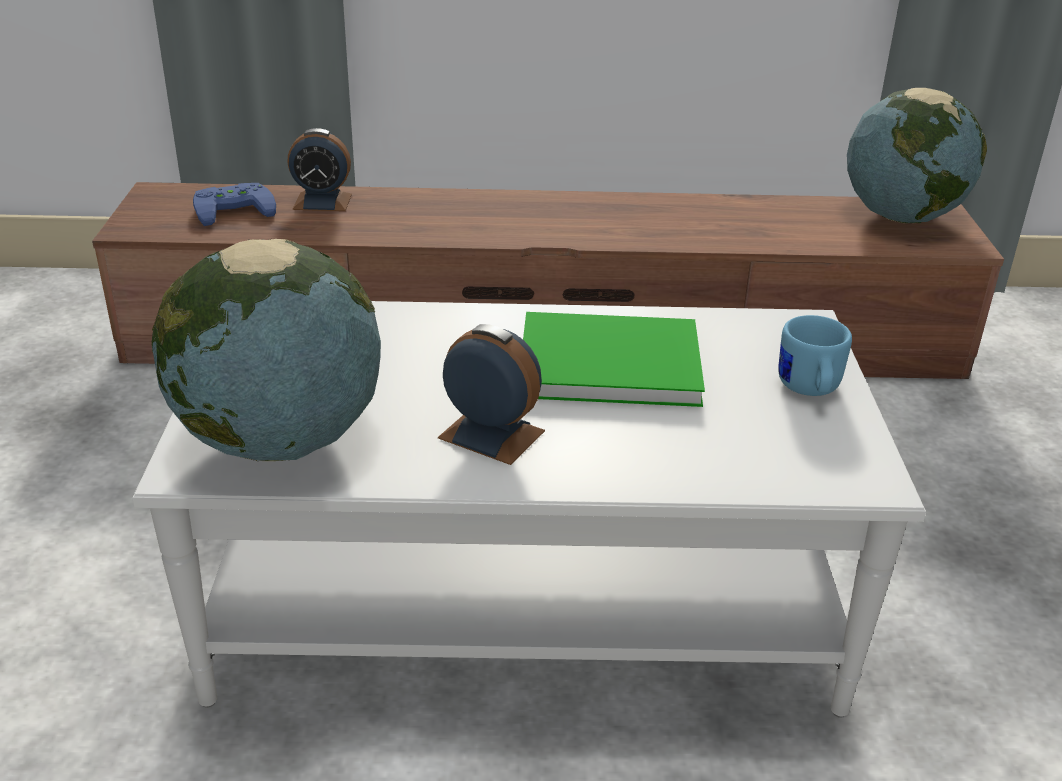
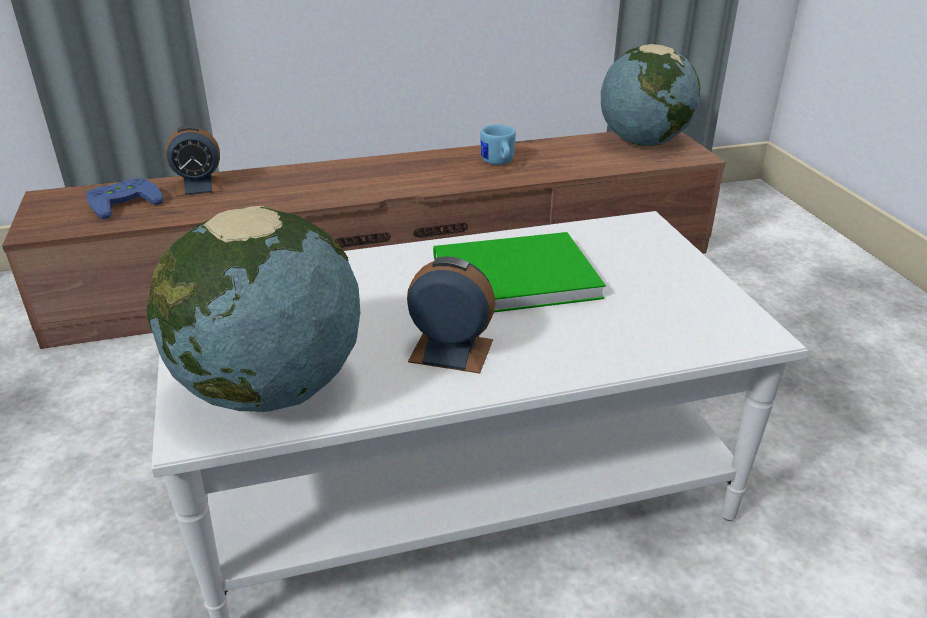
camera: 15 degrees left, 0 degrees up
(809, 390) = (674, 273): blue mug -> blue mug (498, 163)

